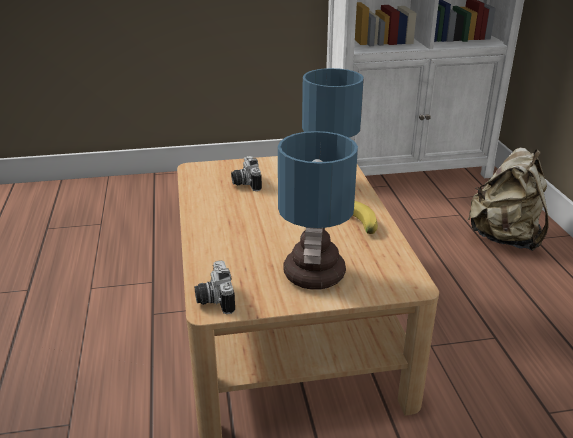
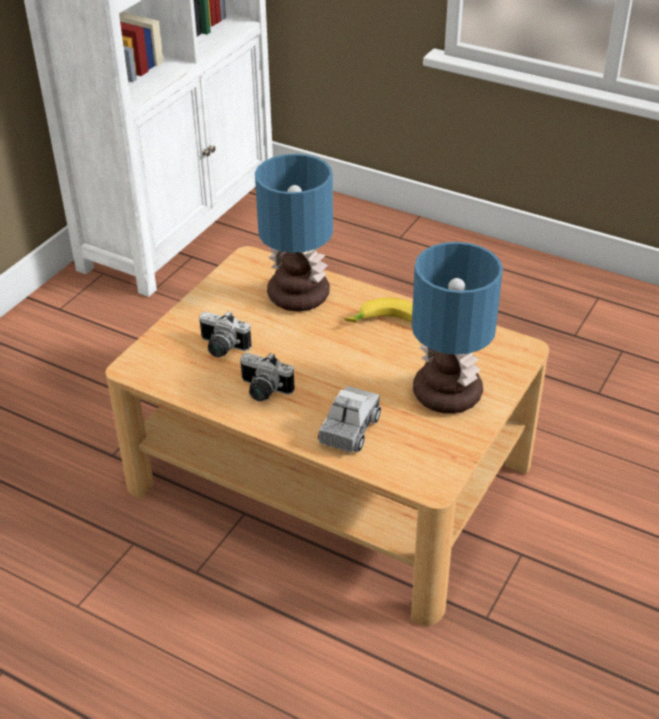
camera: 50 degrees left, 10 degrees up
(213, 299) = (420, 476): camera -> camera (263, 391)
(226, 253) = (349, 430): none -> toy truck
(504, 238) = (377, 253): beige backpack -> none

